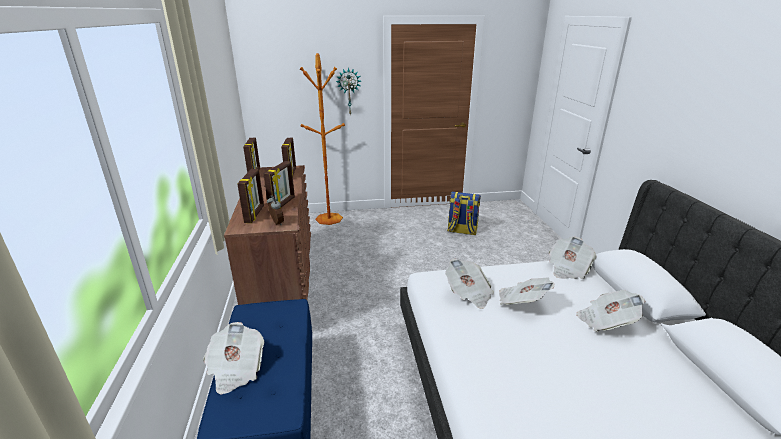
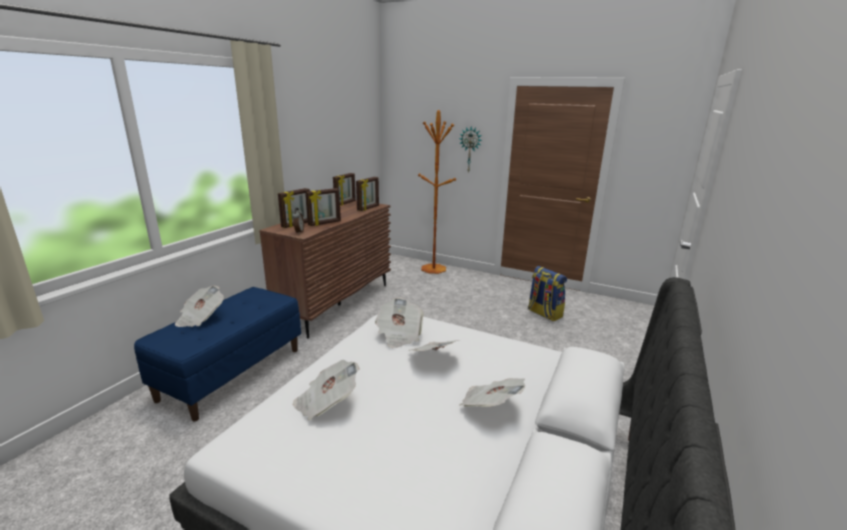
camera: 35 degrees right, 5 degrees down
(568, 269) = (533, 355): newspaper -> newspaper (326, 403)

